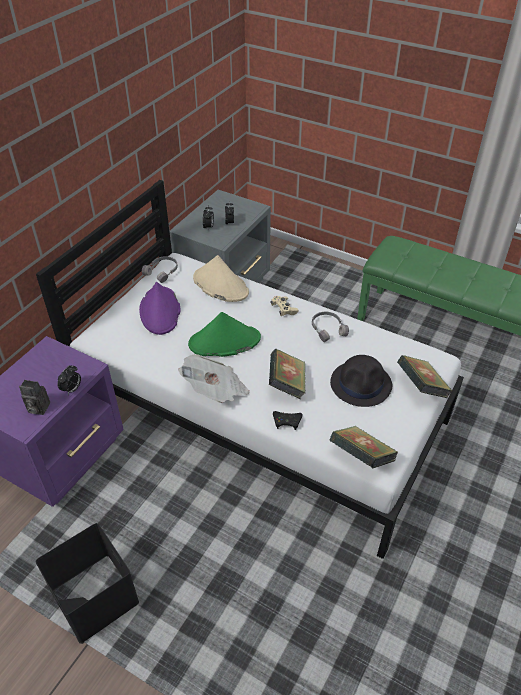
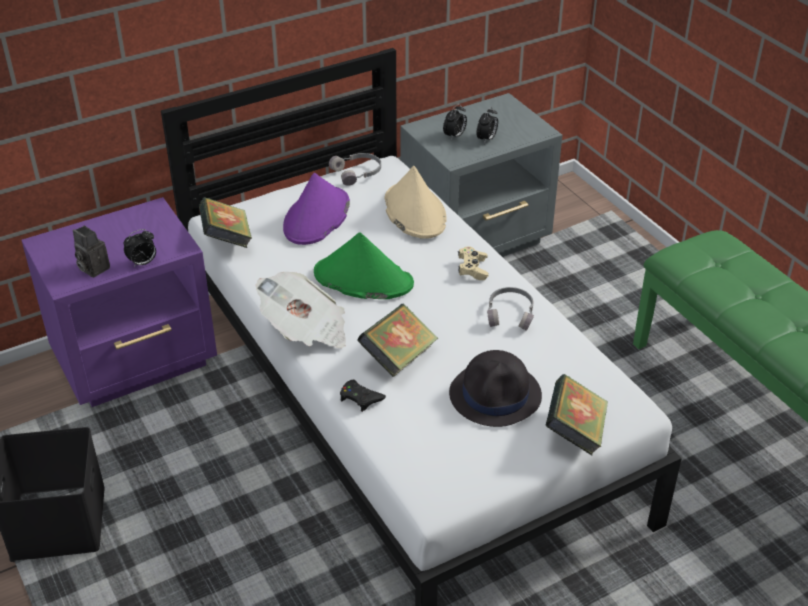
camera: 30 degrees right, 5 degrees down
(361, 457) = (416, 477): book -> book (227, 240)

